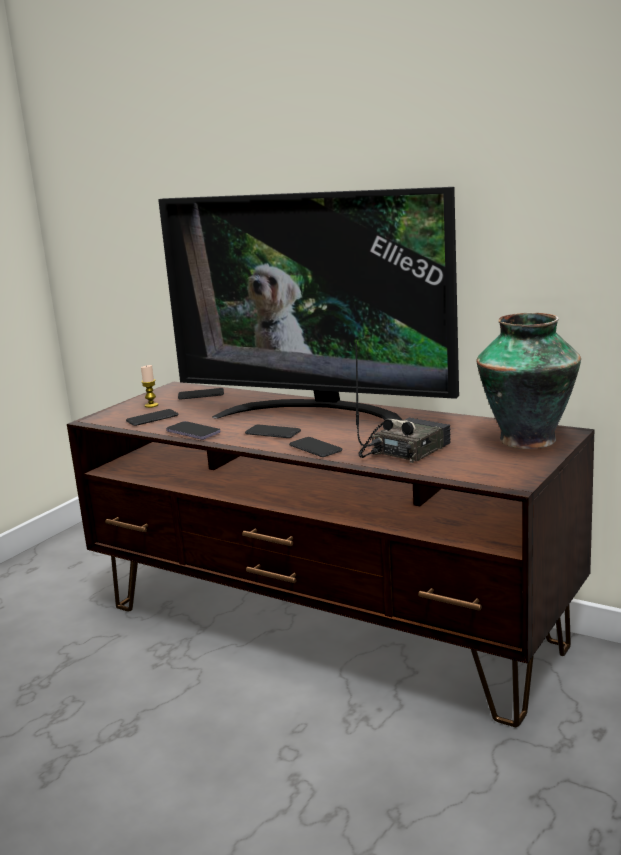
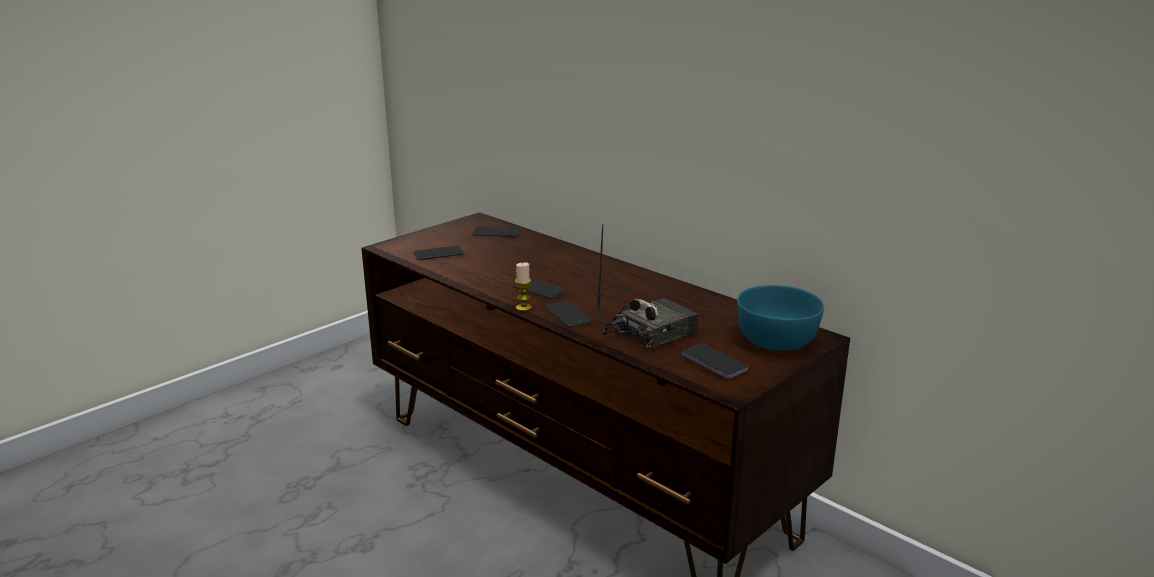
camera: 10 degrees right, 5 degrees up
(151, 405) = (445, 238): candle -> candle (523, 308)
(193, 432) = (466, 277): phone -> phone (714, 363)
(318, 414) = (592, 273): television -> none
(529, 439) = (778, 339): vase -> turquoise bowl

